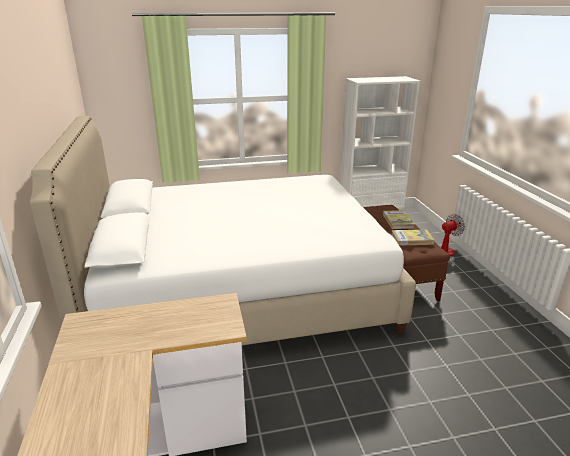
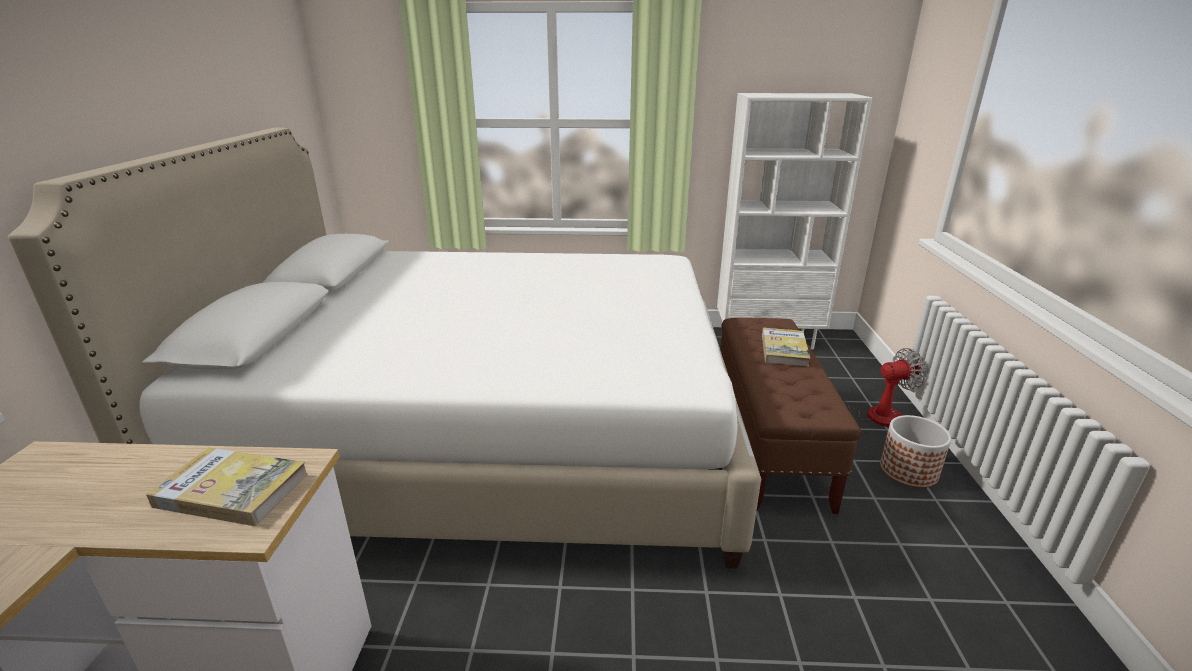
camera: 15 degrees right, 0 degrees up
(412, 239) = (794, 387): book -> book (232, 490)
(464, 276) = (908, 471): none -> planter

